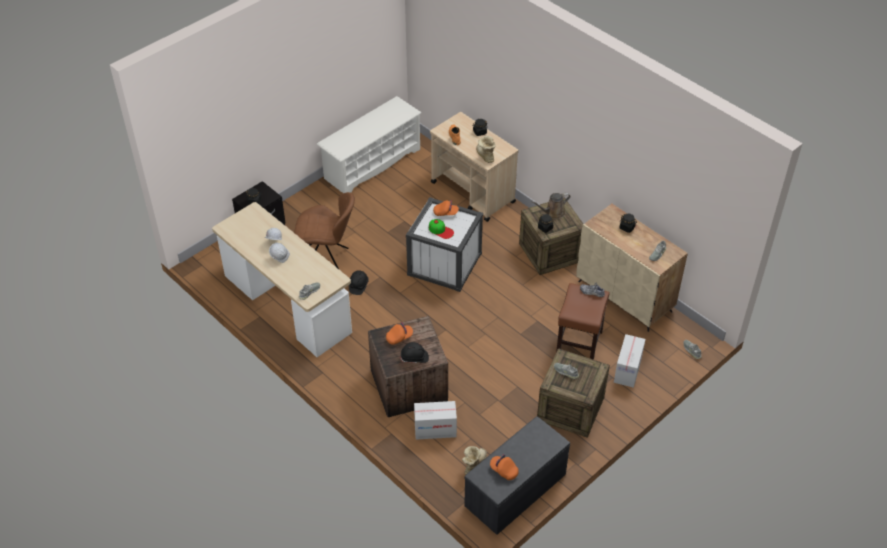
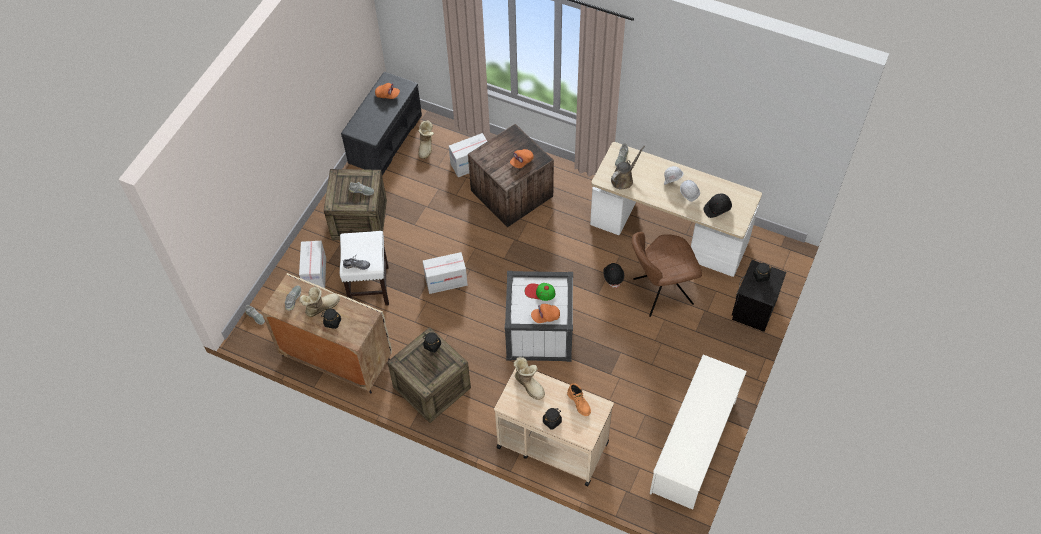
camera: 160 degrees right, 10 degrees up
(414, 358) = (498, 148): black hard hat -> black hard hat (717, 209)
(506, 327) = (446, 281): none -> cardboard box
(553, 213) = (430, 370): brown watering can -> brown watering can (623, 179)
(579, 344) = (369, 286): brown stool -> white stool
(634, 241) = (321, 306): none -> boot

